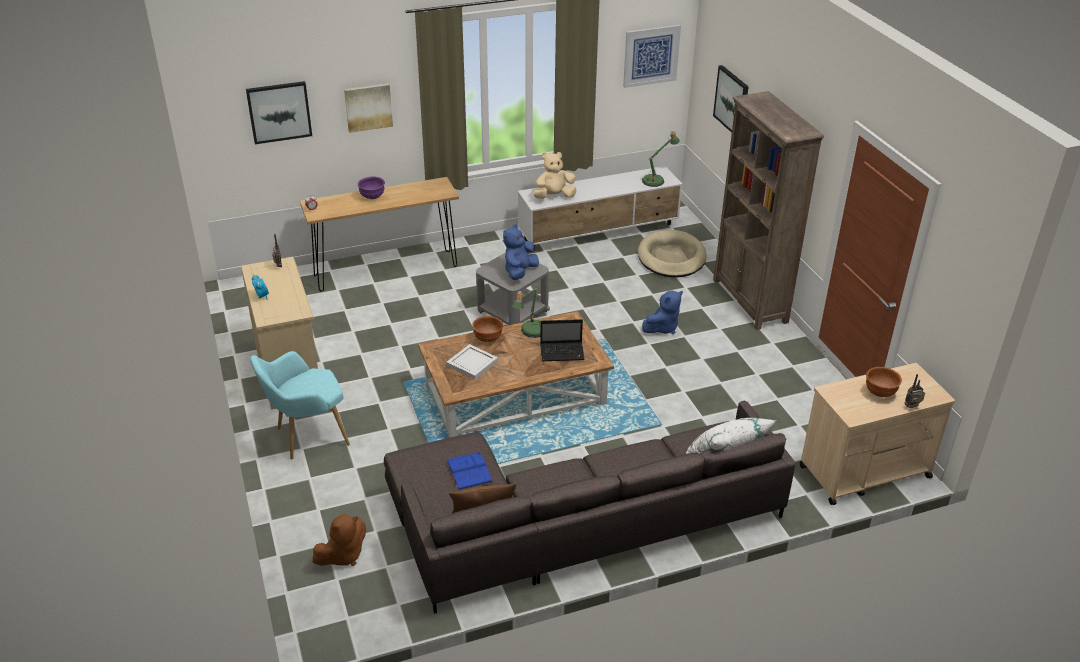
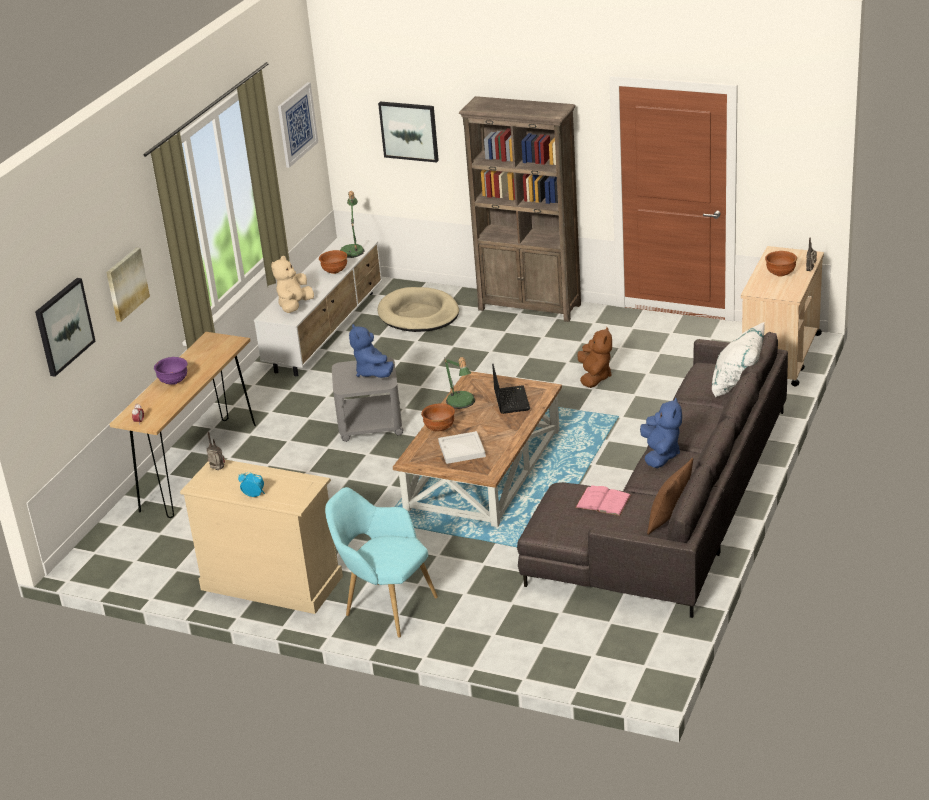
camera: 45 degrees left, 5 degrees down
(307, 437) = (385, 606): turquoise armchair -> turquoise armchair turned 105 degrees clockwise
(343, 555) = (568, 641): brown plush toy -> brown plush toy (594, 377)
(469, 471) = (603, 501): blue book -> pink book
(563, 352) = (511, 400): laptop -> laptop turned 45 degrees counterclockwise
(619, 188) = (334, 271): none -> brown bowl
(662, 328) = (503, 361): blue plush toy -> blue plush toy (660, 455)

